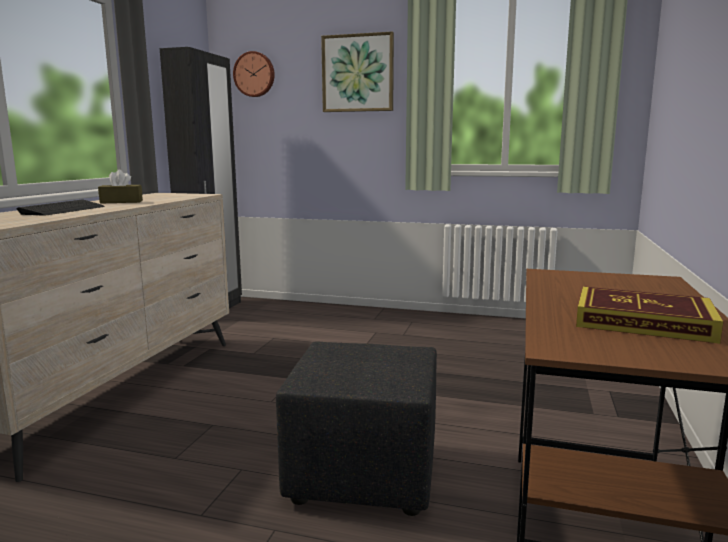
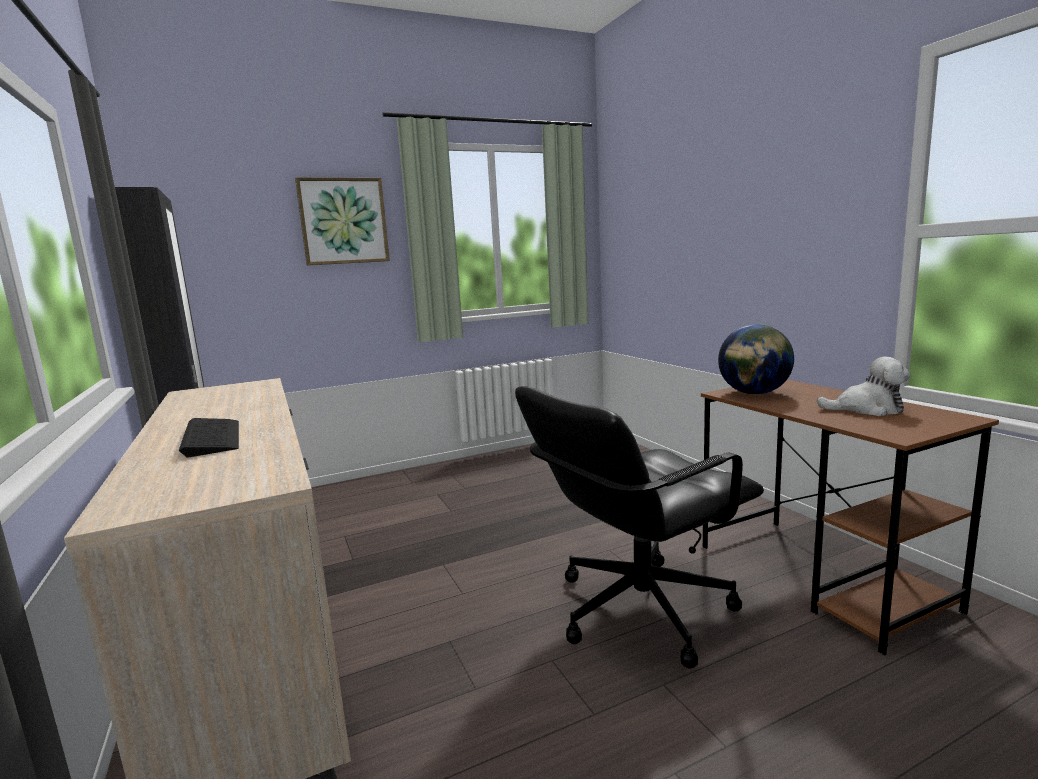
camera: 40 degrees left, 0 degrees up
(121, 202) = (216, 411): brown tissue box -> none
(254, 74) = (200, 221): wall clock -> none
(362, 473) = (639, 608): black ottoman -> black office chair
(577, 280) = (754, 393): none -> globe
(643, 322) = (866, 409): book -> plush toy

